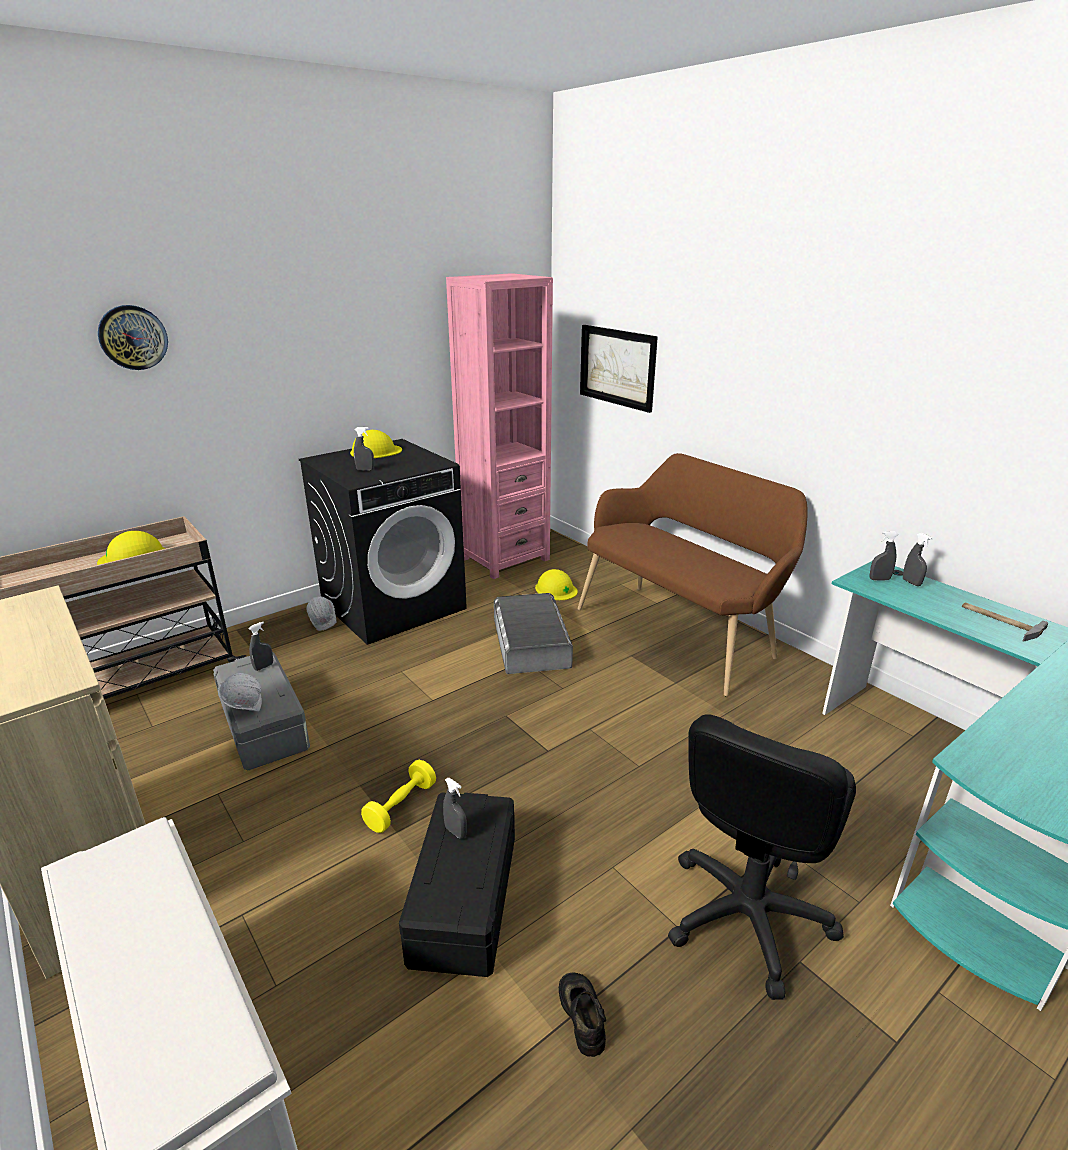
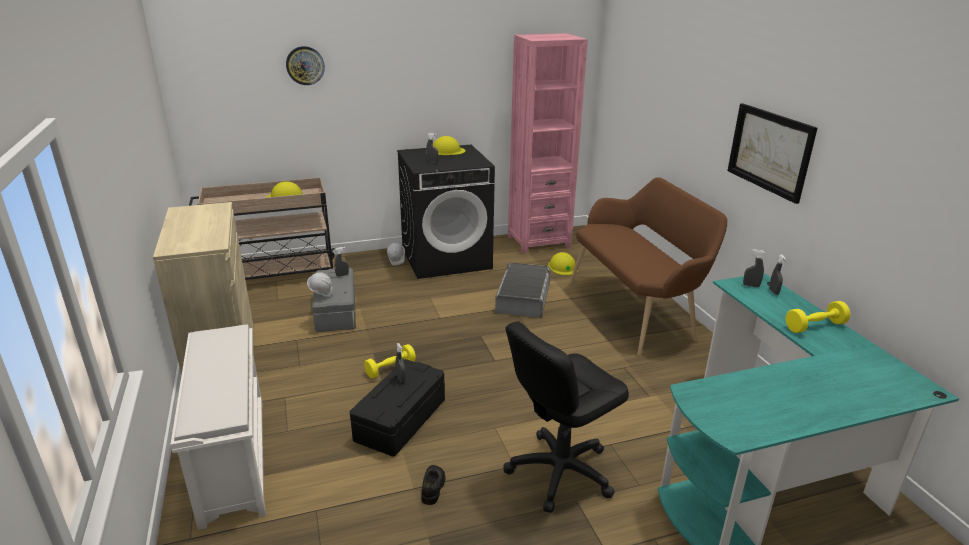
camera: 20 degrees right, 0 degrees up
(617, 367) = (633, 108): picture -> picture (770, 151)
(999, 621) = (815, 326): hammer -> yellow dumbbell

